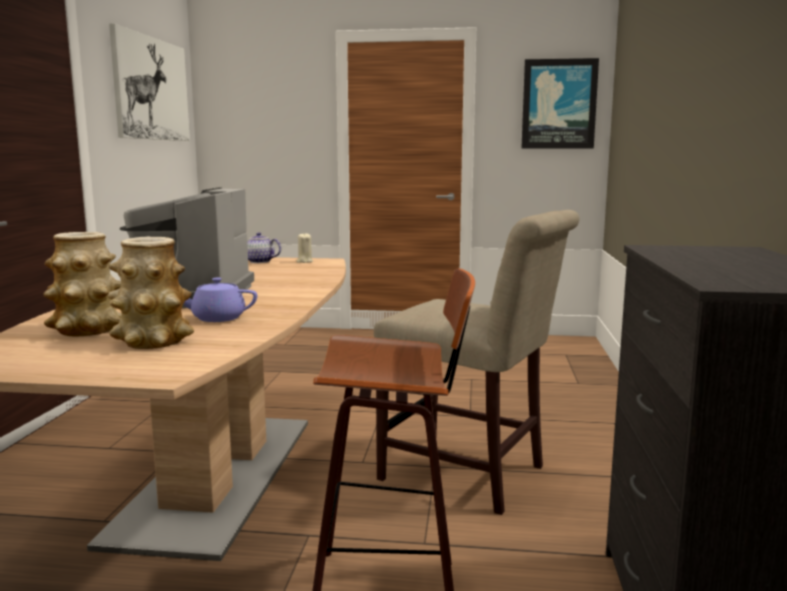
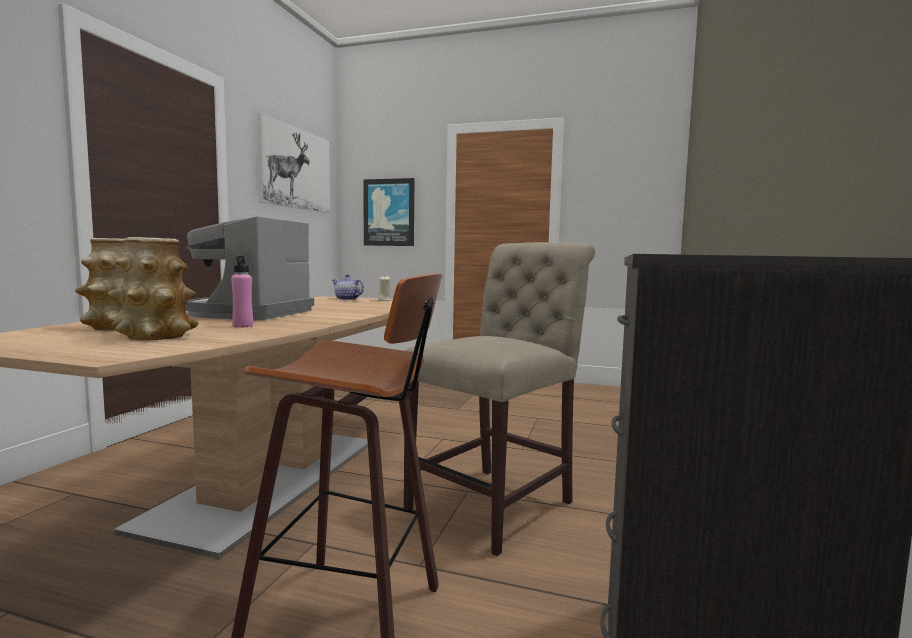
camera: 10 degrees right, 5 degrees down
(217, 318) = (243, 326): purple teapot -> pink bottle
(470, 475) = (497, 503): beige chair -> beige chair turned 90 degrees counterclockwise
(559, 104) = (636, 181): picture -> picture (389, 212)

